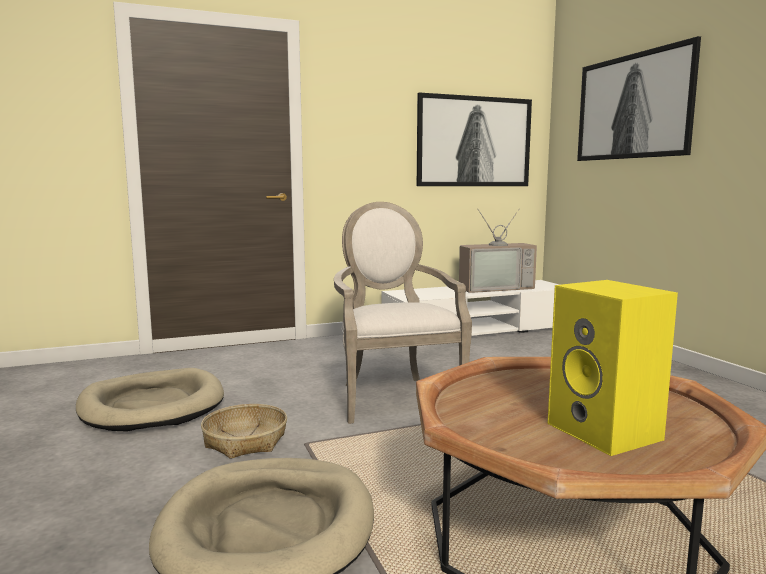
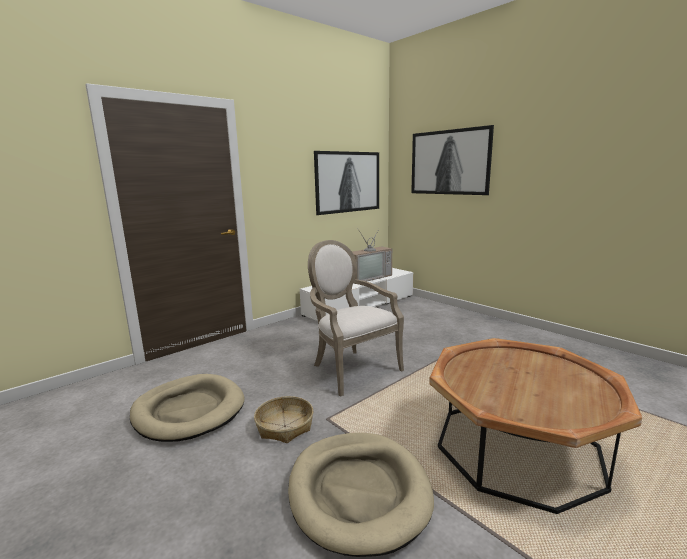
camera: 20 degrees left, 5 degrees up
(607, 432) = (554, 393): yellow speaker -> none

